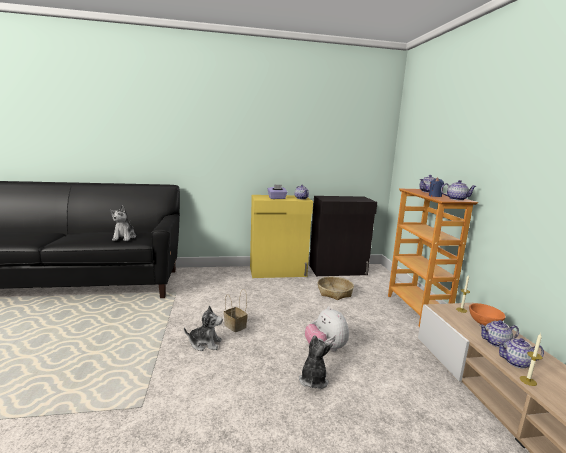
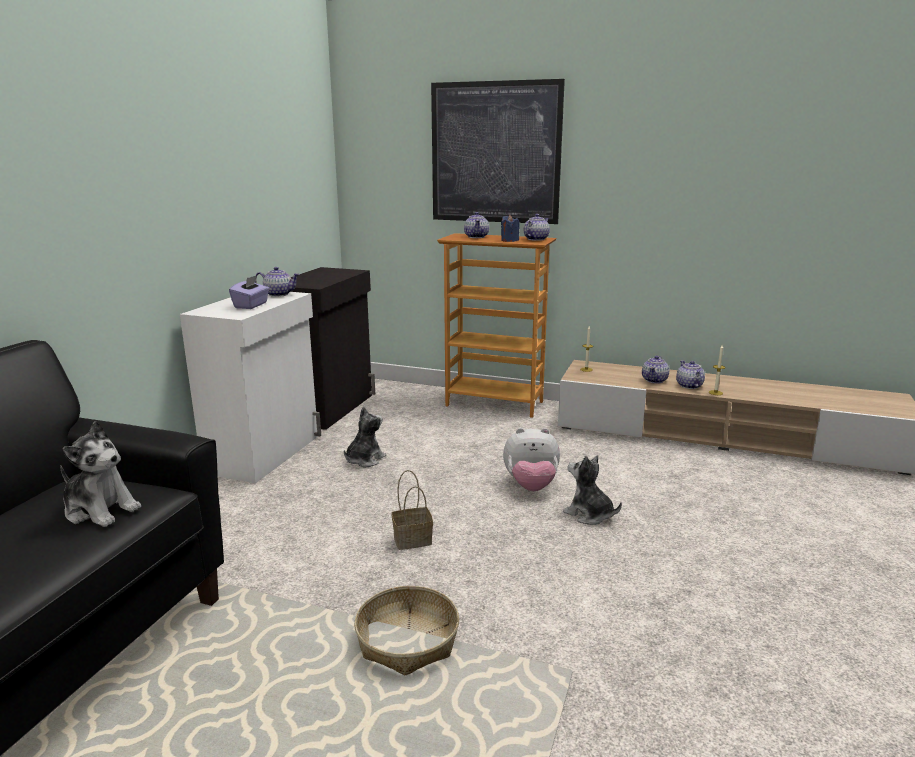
camera: 60 degrees left, 5 degrees up
(205, 343) = (441, 580): plush toy -> plush toy (364, 460)
(278, 272) = (265, 453): yellow cabinet -> white cabinet
(334, 292) = (396, 434): basket -> basket (407, 641)
(459, 136) = (495, 153): none -> picture
(484, 323) = (618, 371): orange bowl -> none
(516, 362) = (689, 386): teapot -> teapot turned 135 degrees clockwise

